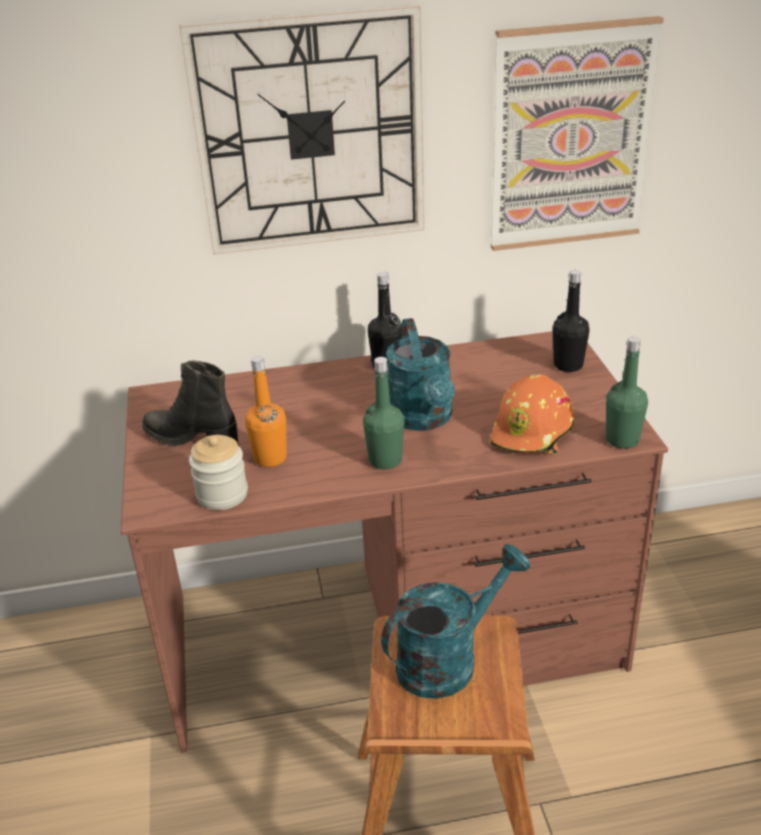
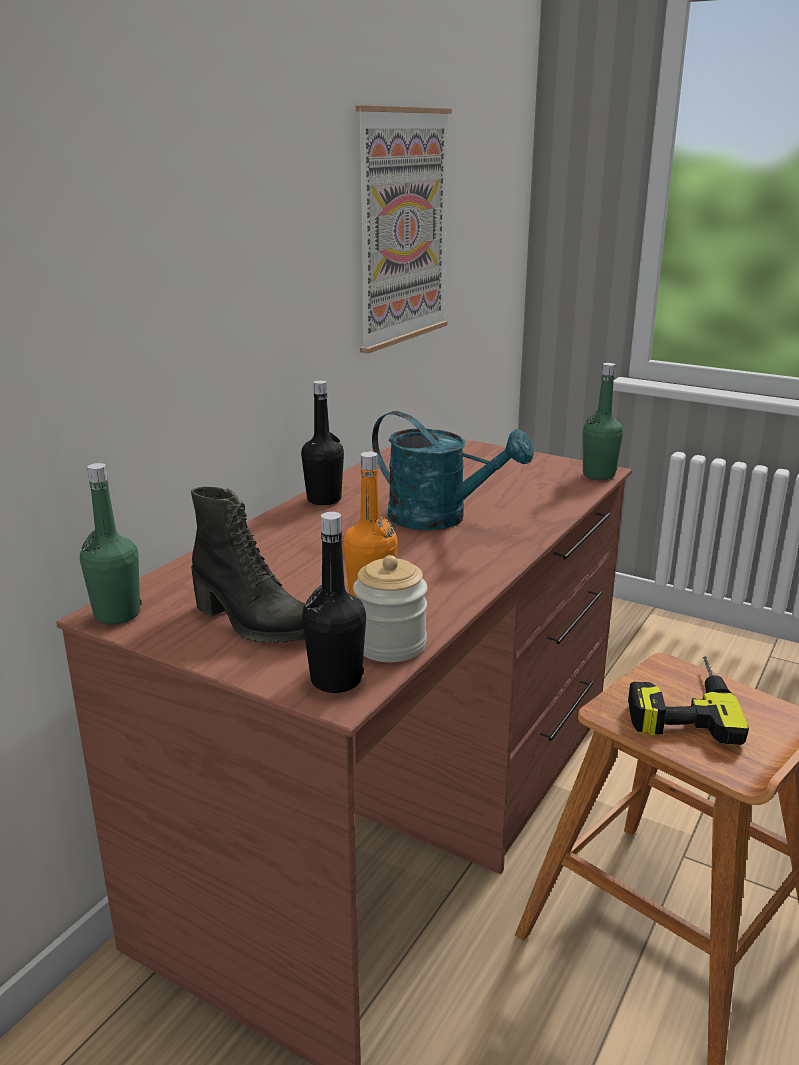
camera: 50 degrees left, 10 degrees down
(192, 440) = (253, 623): black boot -> black boot turned 120 degrees counterclockwise
(310, 133) = (226, 215): wall clock -> none
(385, 460) = (474, 554): green bottle -> green bottle (117, 614)
(448, 659) = (679, 703): turquoise watering can -> power drill
(533, 432) = (536, 493): orange hard hat -> none
(568, 365) = (466, 451): black bottle -> black bottle (336, 680)

